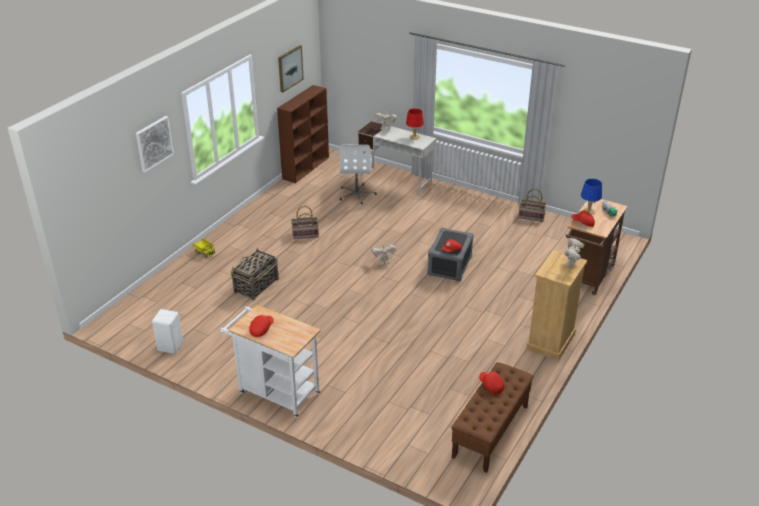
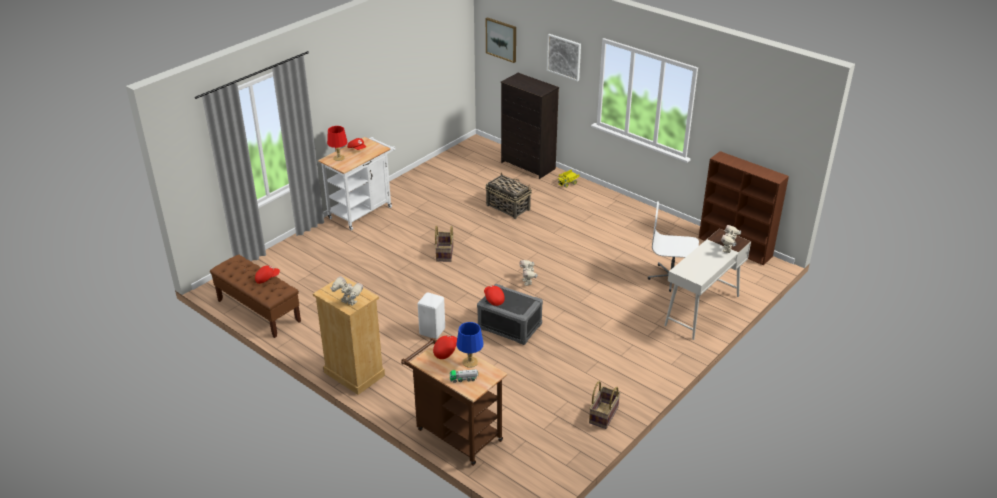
camera: 100 degrees right, 0 degrees up
(167, 280) = (528, 166): none -> black dresser
(170, 346) = (438, 168): white stool -> white stool (433, 331)
(290, 68) = (754, 127): picture -> picture (501, 39)
(305, 235) = (589, 238): basket -> basket (444, 253)
(414, 137) = (703, 268): red table lamp -> red table lamp (339, 158)

